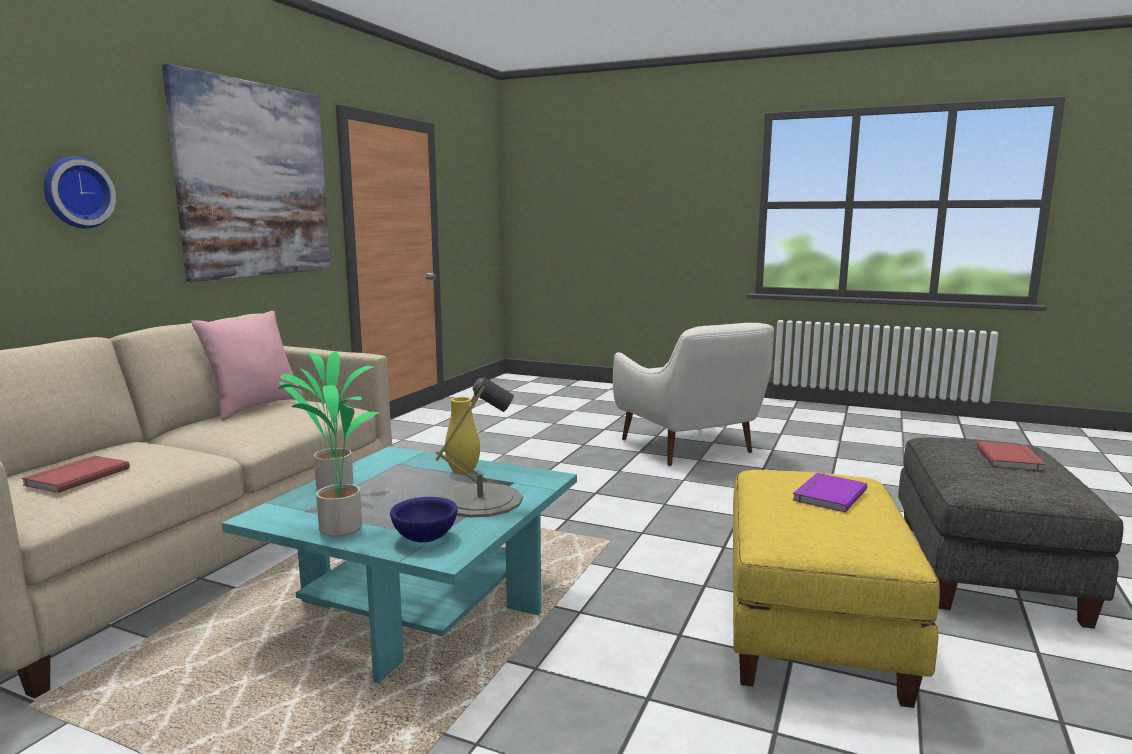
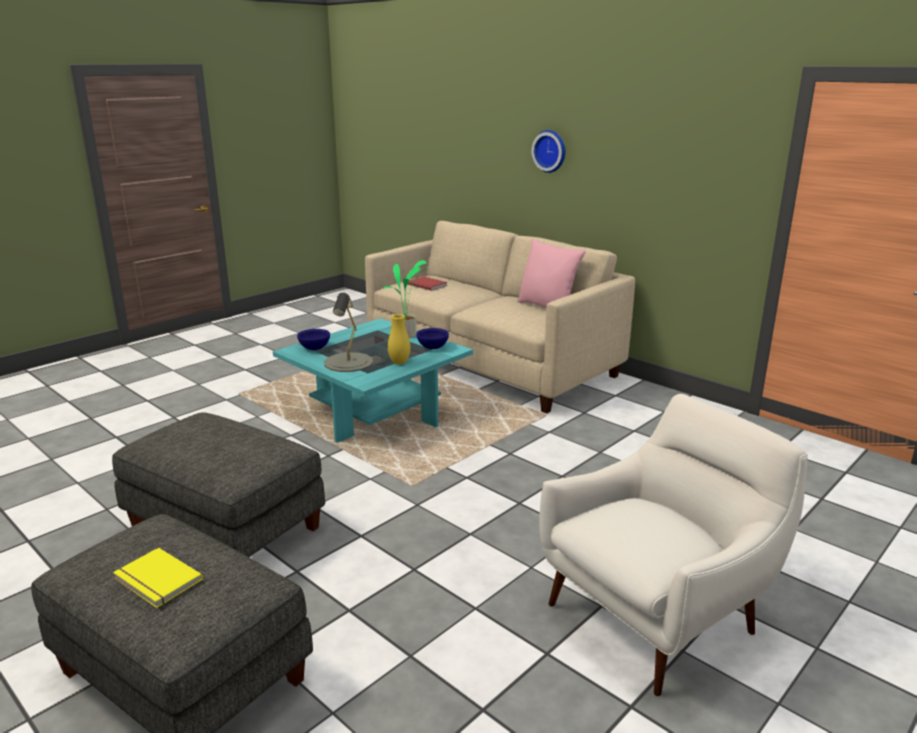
camera: 110 degrees right, 10 degrees up
(255, 180) = (675, 148): picture -> none
(338, 528) = (347, 335): potted plant -> none
(390, 464) = (433, 347): none -> blue bowl
(689, 448) = (656, 614): white armchair -> white armchair turned 150 degrees clockwise
(809, 627) = (227, 528): yellow ottoman -> grey ottoman
(827, 495) = (219, 448): purple book -> none
(1011, 459) = (156, 581): red book -> yellow book

